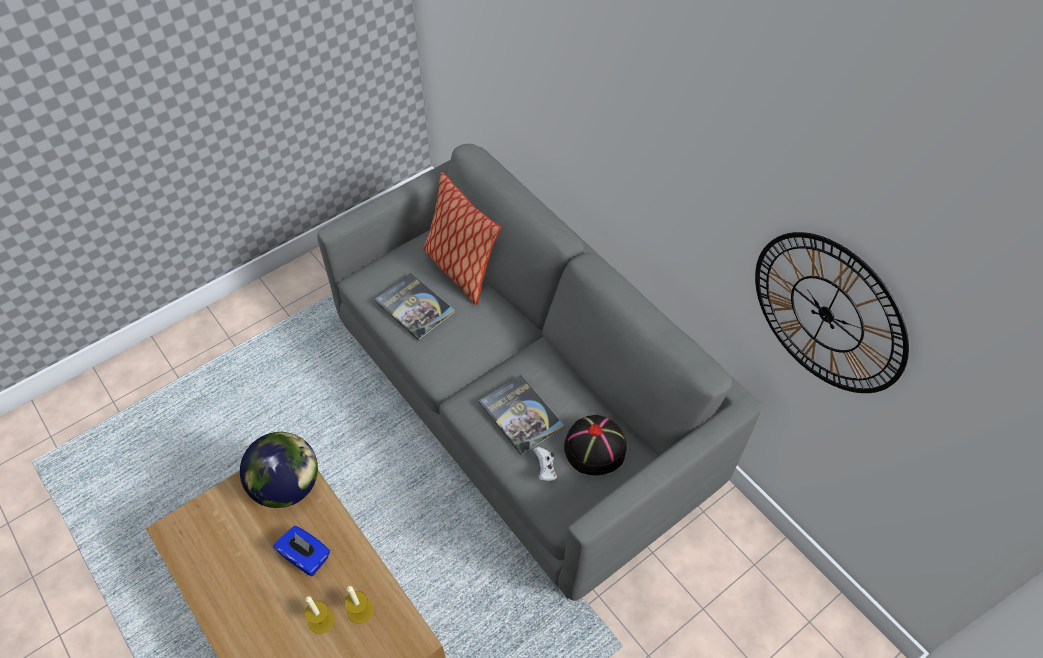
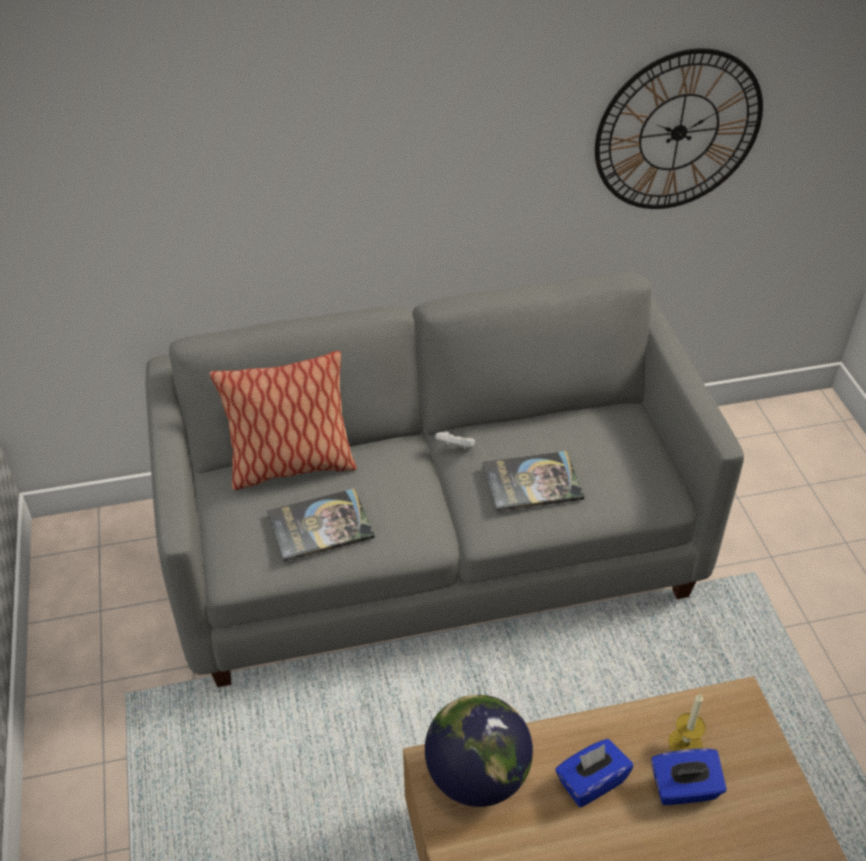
camera: 65 degrees left, 10 degrees down
(321, 620) = (684, 789): candle -> blue tissue box
(545, 469) = (610, 486): white game controller -> white game controller (455, 448)
(595, 447) = (603, 439): black hat -> none

